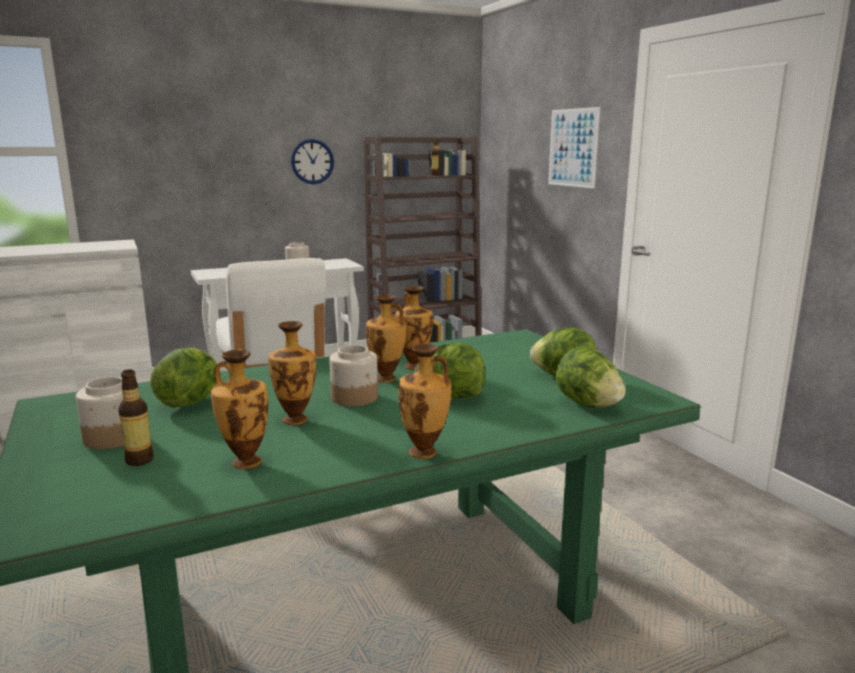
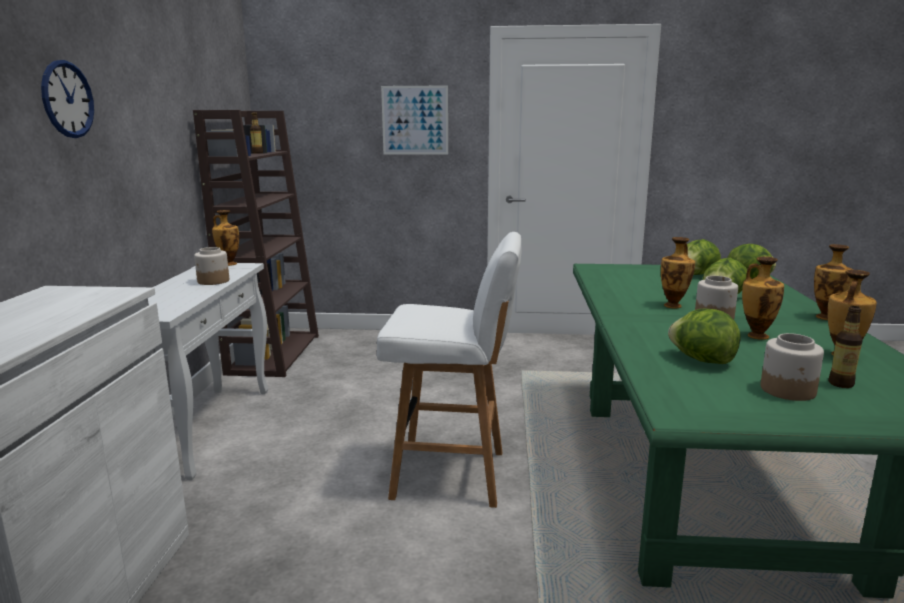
camera: 60 degrees left, 0 degrees up
(312, 161) = (159, 142): wall clock -> wall clock (67, 99)
(414, 366) = (646, 296): vase -> vase (229, 264)

